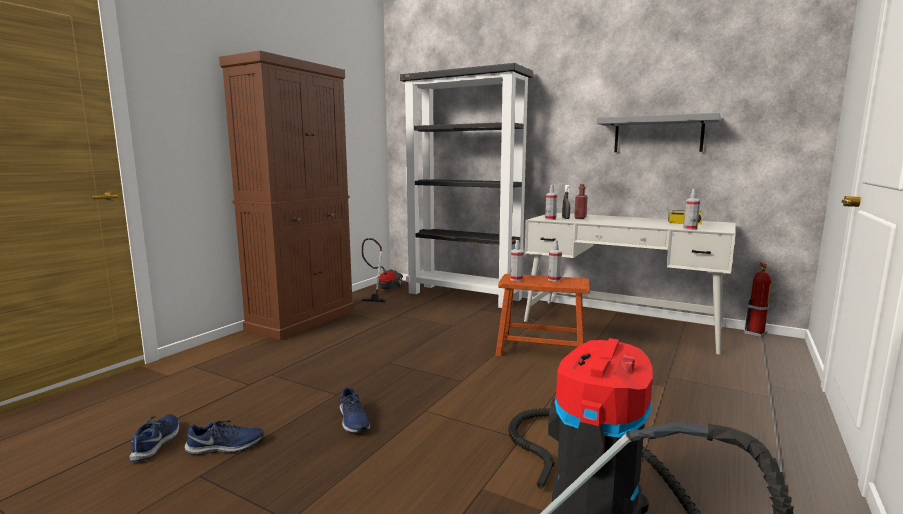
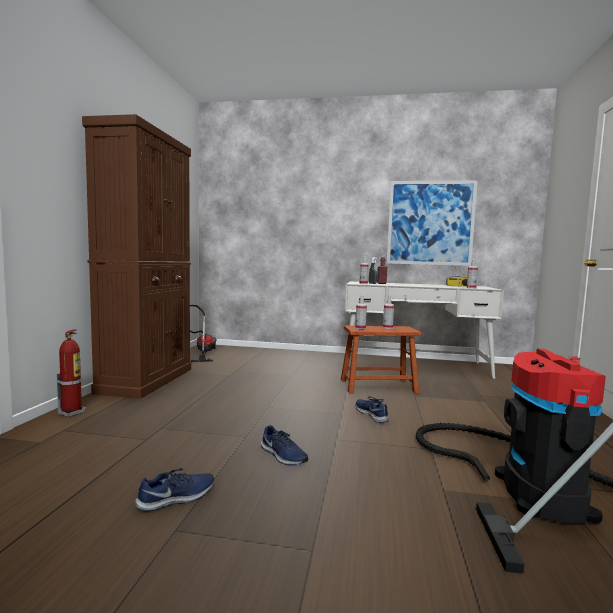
camera: 20 degrees left, 5 degrees down
(157, 442) = (91, 507): blue shoe -> blue shoe (372, 414)
(465, 296) = (278, 353): black bookcase -> none
(658, 134) = (430, 223): grey shelf -> picture
(755, 333) = (500, 364): fire extinguisher -> fire extinguisher (72, 412)

